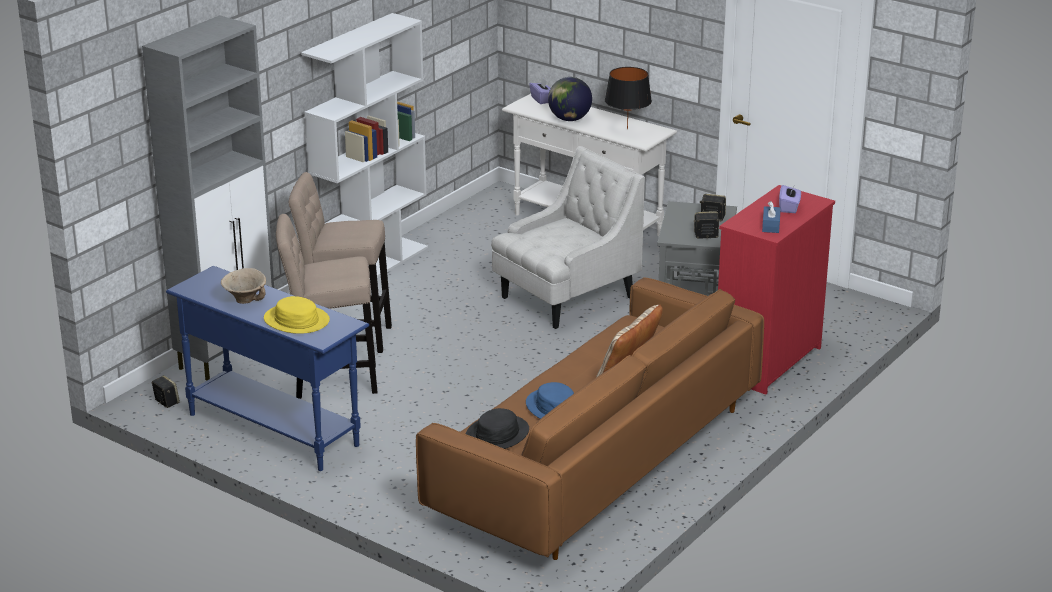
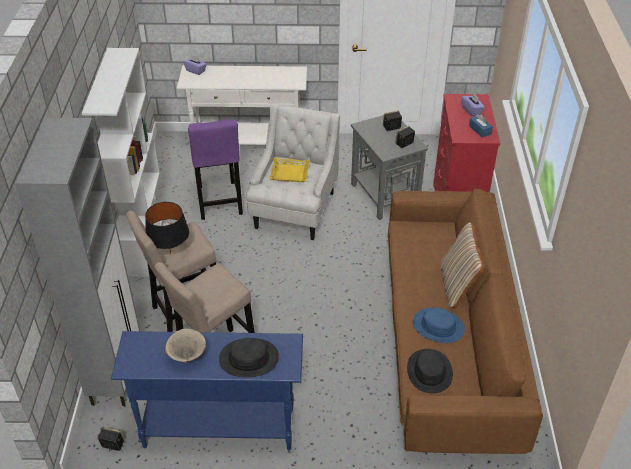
camera: 35 degrees left, 15 degrees up
(296, 320) = (249, 359): yellow hat -> black hat
(490, 263) = (219, 202): none -> purple stool
(559, 233) = (290, 173): none -> yellow tray
(569, 119) = (231, 81): globe -> none
(627, 129) = (277, 76): black table lamp -> black table lamp (170, 254)

